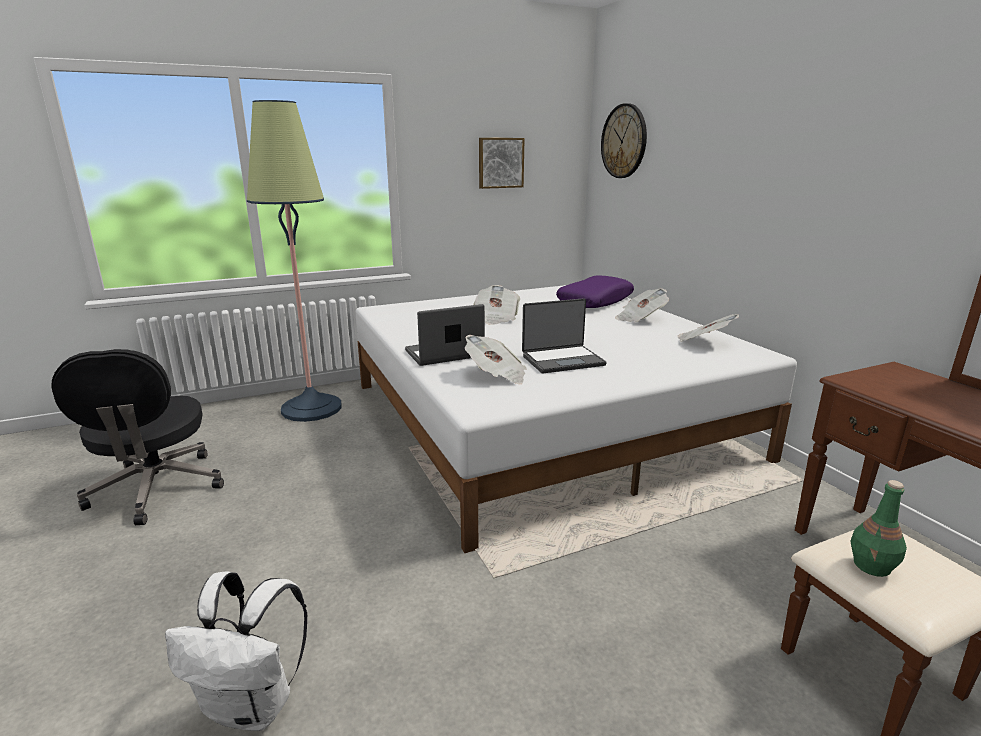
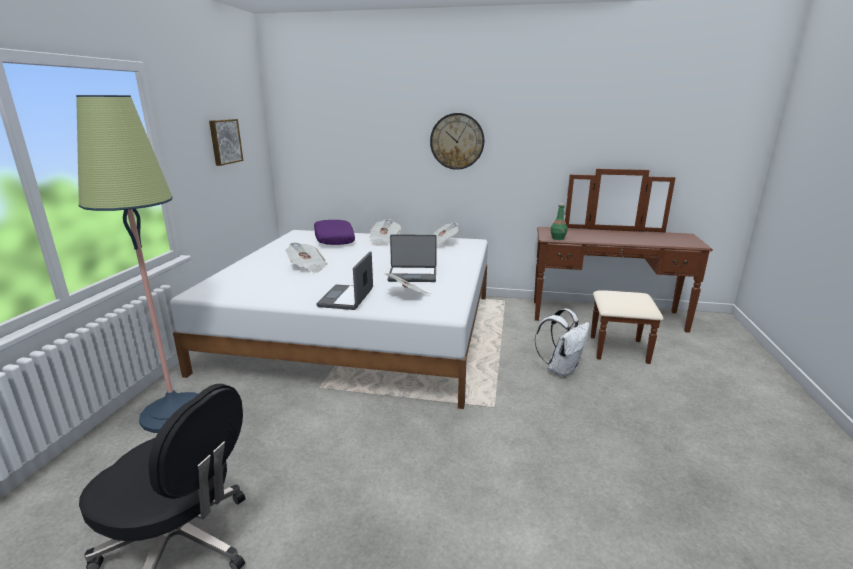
camera: 55 degrees left, 0 degrees up
(253, 705) = (529, 531): white backpack -> white backpack (561, 369)
(562, 360) = (412, 275): laptop -> laptop turned 75 degrees clockwise
(624, 141) = (311, 119): wall clock -> wall clock (457, 141)
(872, 566) = (624, 302): green bottle -> green bottle (558, 238)

